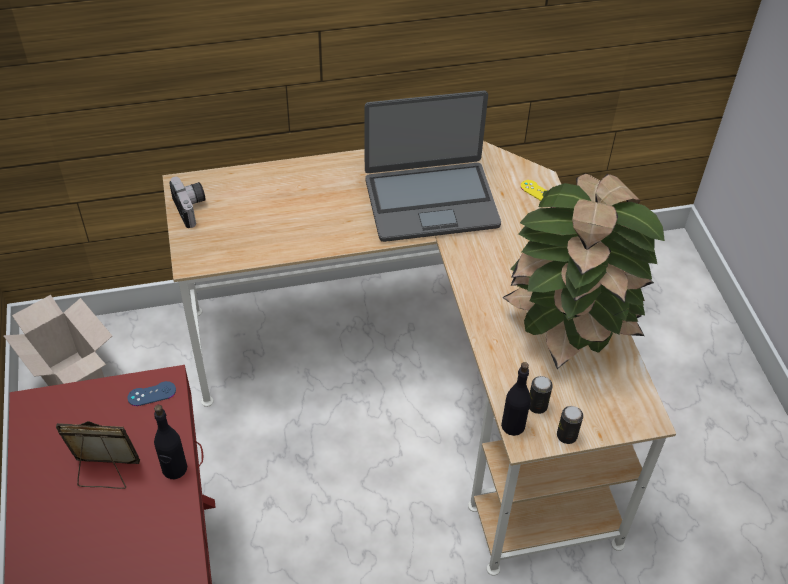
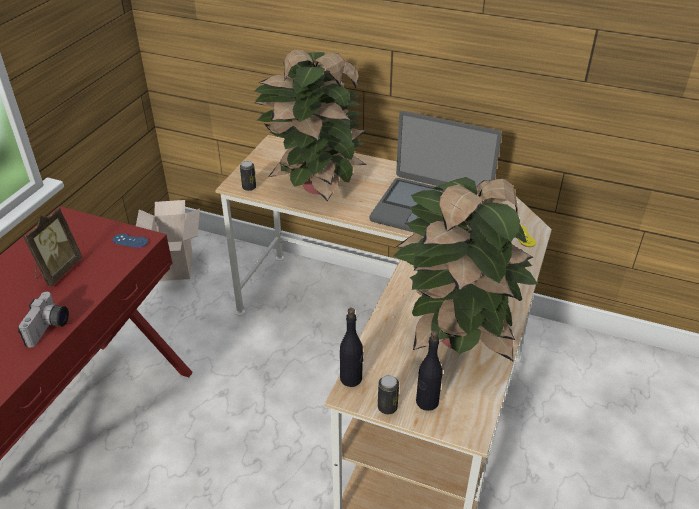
camera: 35 degrees right, 10 degrees down
(105, 474) = (58, 271): picture frame -> picture frame turned 75 degrees clockwise
(174, 469) = (96, 287): black bottle -> black bottle (427, 402)
(192, 208) = (266, 157): camera -> camera (49, 329)
(283, 223) = (314, 186): none -> potted plant
(537, 406) = (383, 374): can -> can (249, 187)

